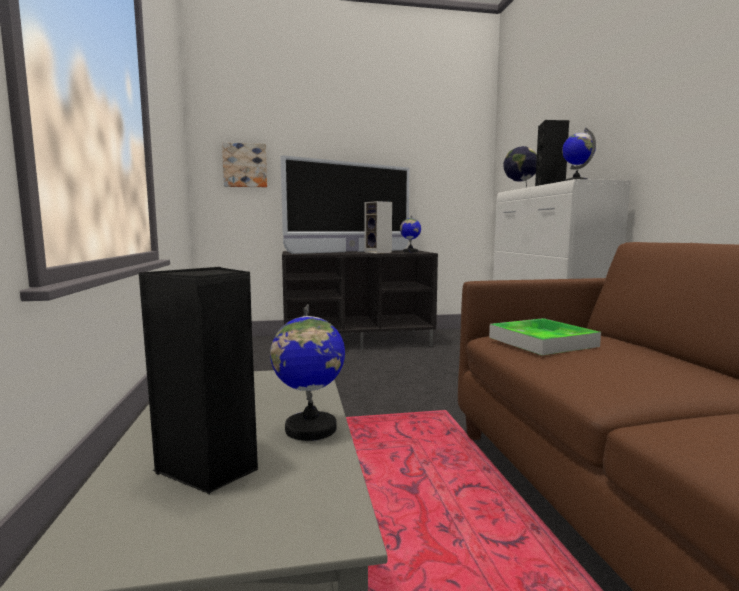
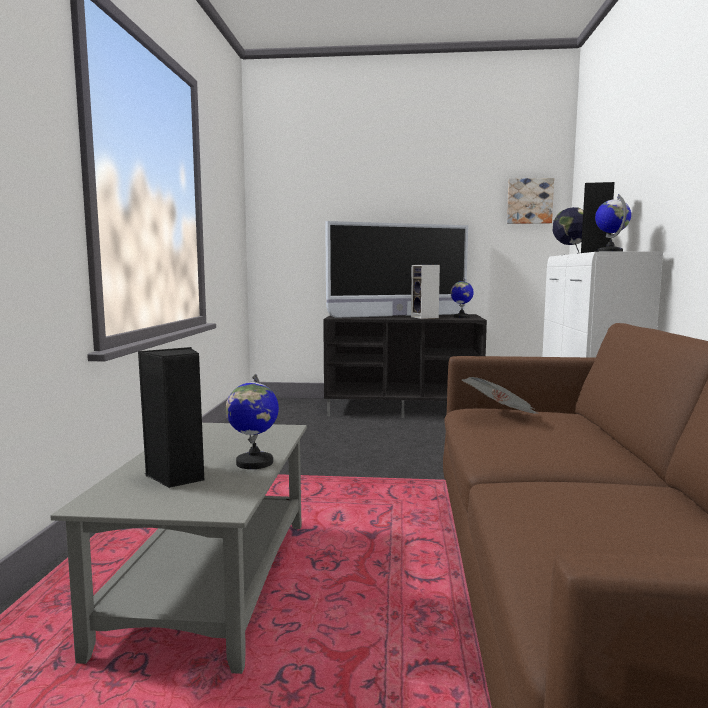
camera: 15 degrees right, 0 degrees up
(245, 165) = (298, 228): picture -> picture (529, 201)
(542, 342) = (501, 416): tray -> newspaper

